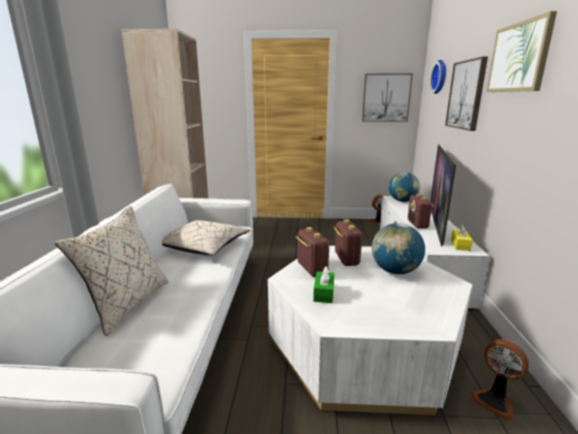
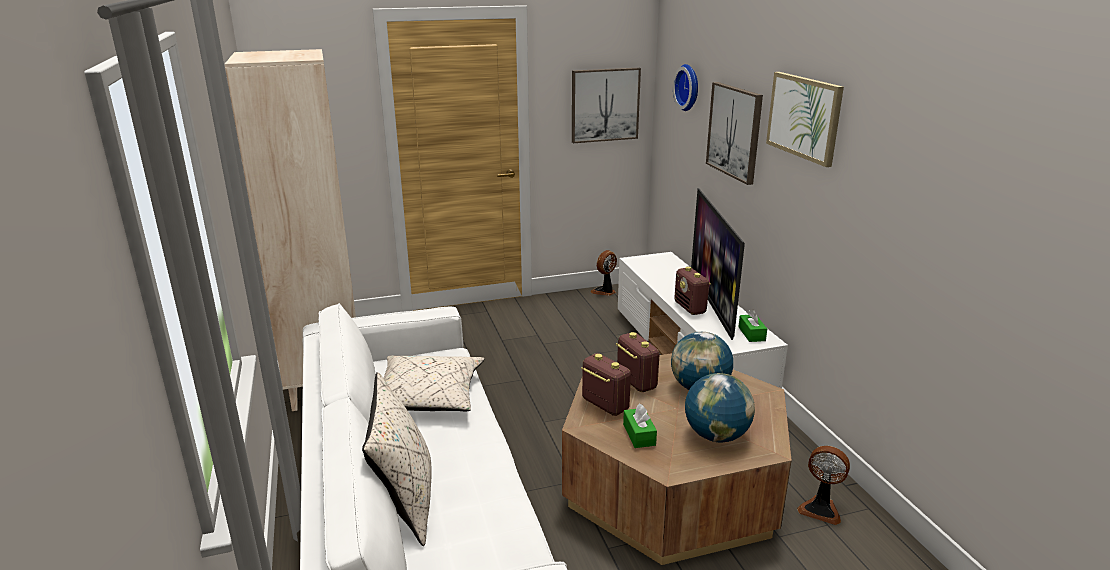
camera: 20 degrees left, 5 degrees up
(362, 347) = (671, 485): white coffee table -> brown coffee table
(402, 201) = (651, 265): globe -> globe (716, 435)
(460, 245) = (751, 334): yellow tissue box -> green tissue box

